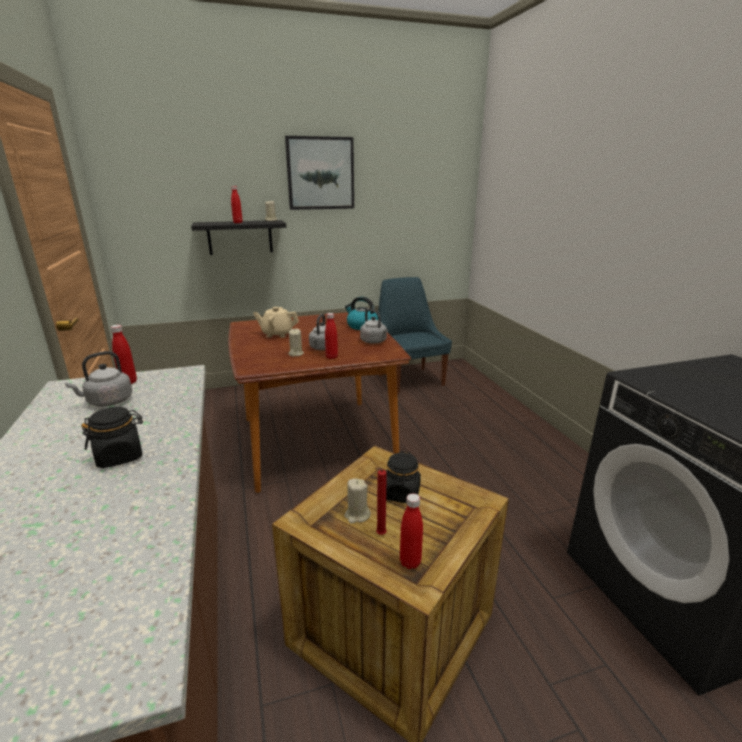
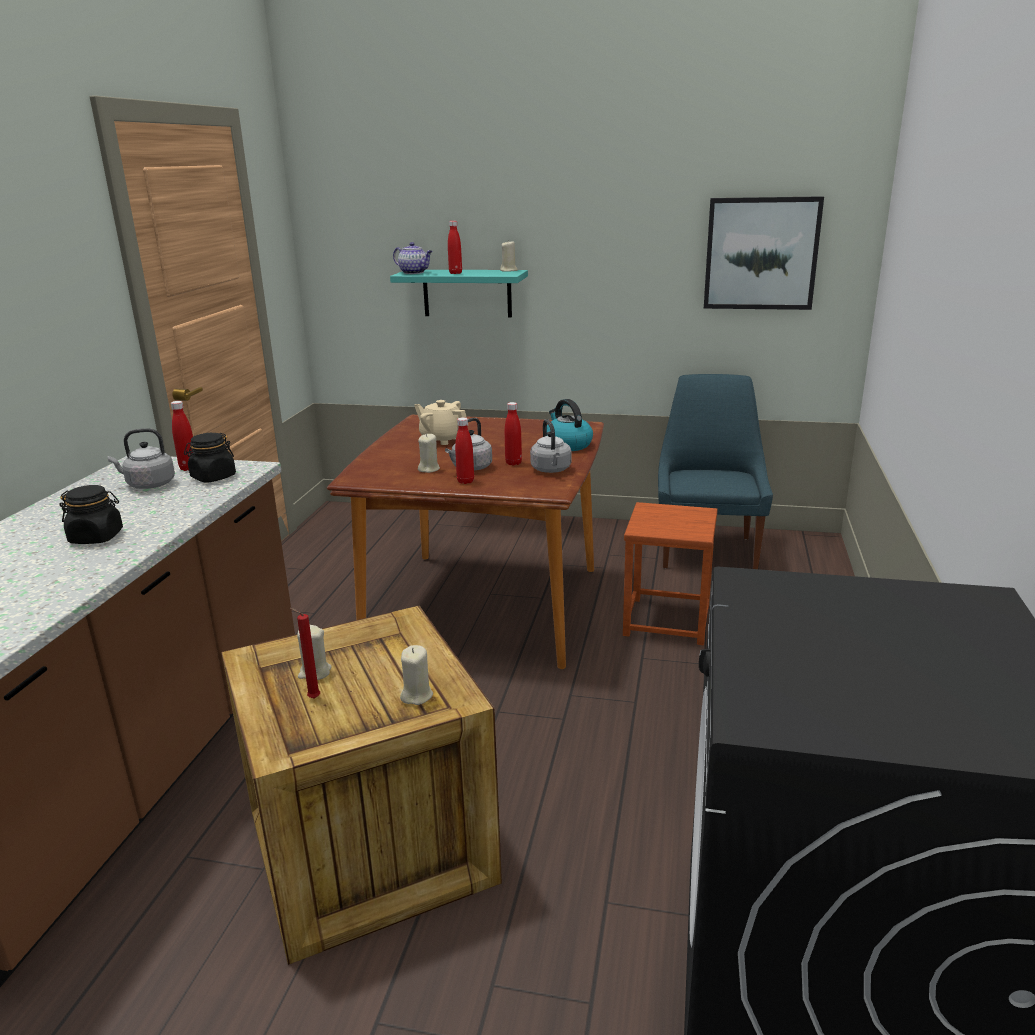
camera: 30 degrees right, 0 degrees up
(206, 223) = (414, 272): none -> teapot
(240, 237) = (467, 293): black shelf -> turquoise shelf
(320, 173) = (591, 199): picture -> picture (761, 253)
(401, 493) = (385, 666): black jar -> black jar (213, 477)
(410, 562) = (305, 732): red bottle -> red bottle (513, 463)
(426, 422) = (667, 620): none -> brown stool
(447, 507) = (416, 695): none -> beige candle

